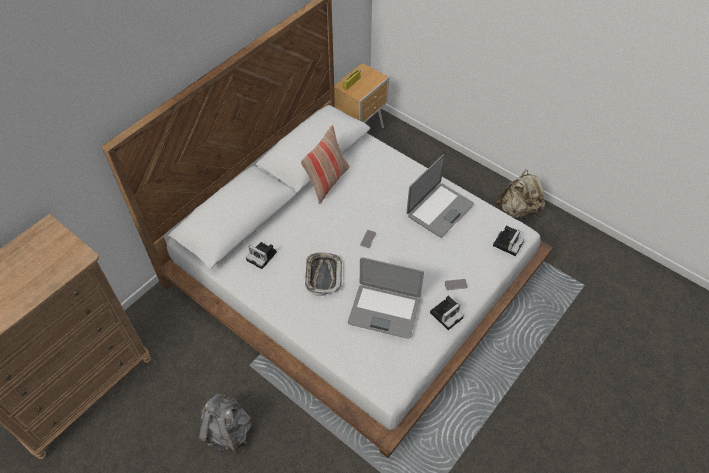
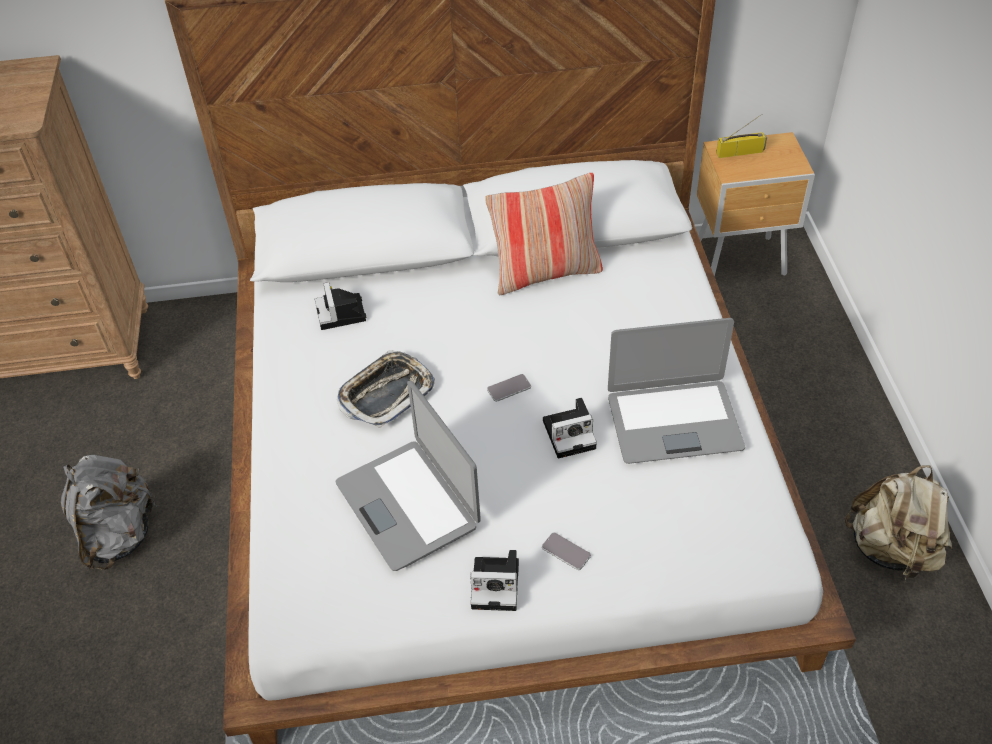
camera: 45 degrees right, 5 degrees down
(508, 243) = (735, 554): camera -> camera (571, 433)

